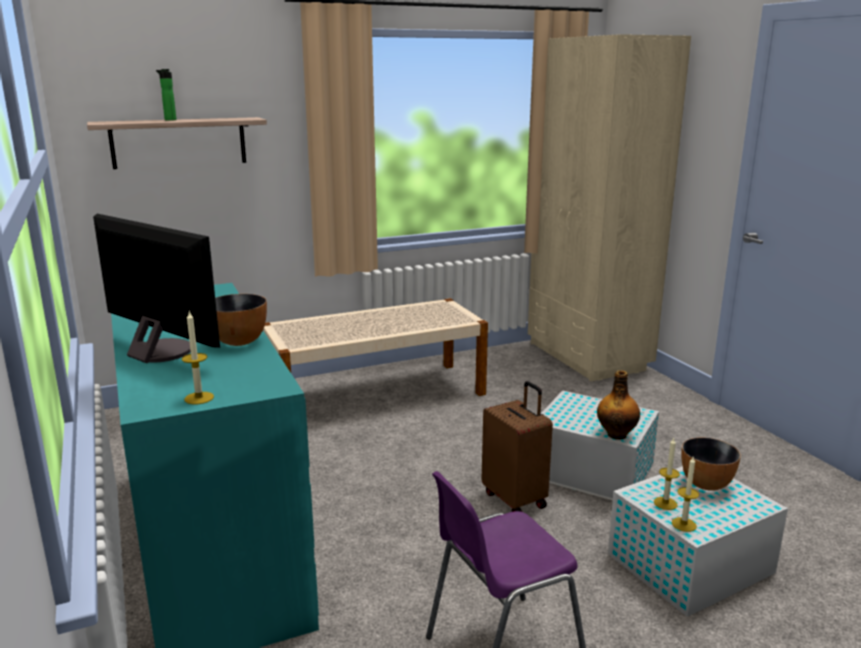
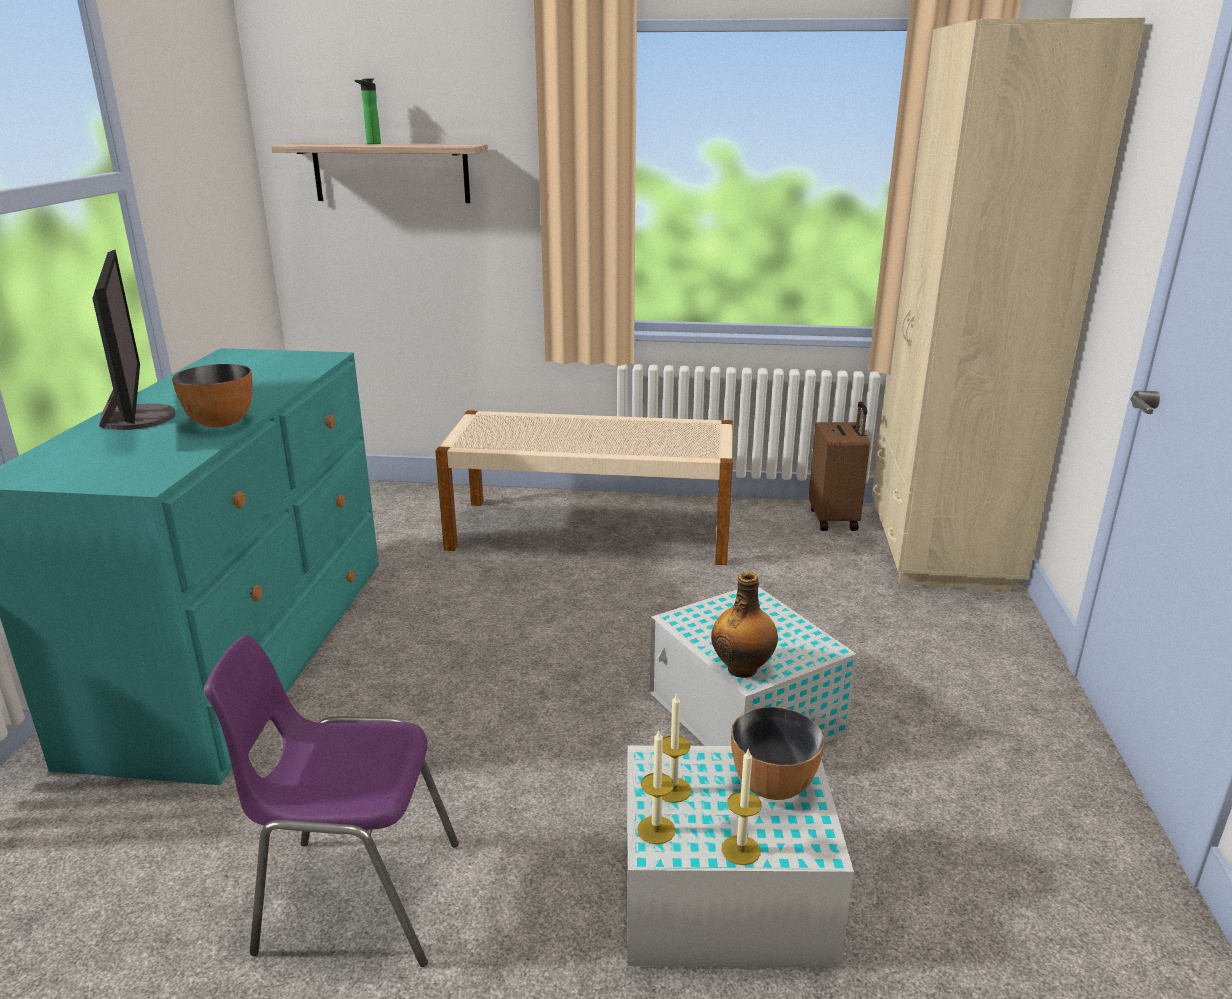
camera: 30 degrees right, 5 degrees up
(199, 398) = (64, 477): candle -> candle (740, 850)
(515, 499) = (599, 715): brown suitcase -> brown suitcase (834, 519)

